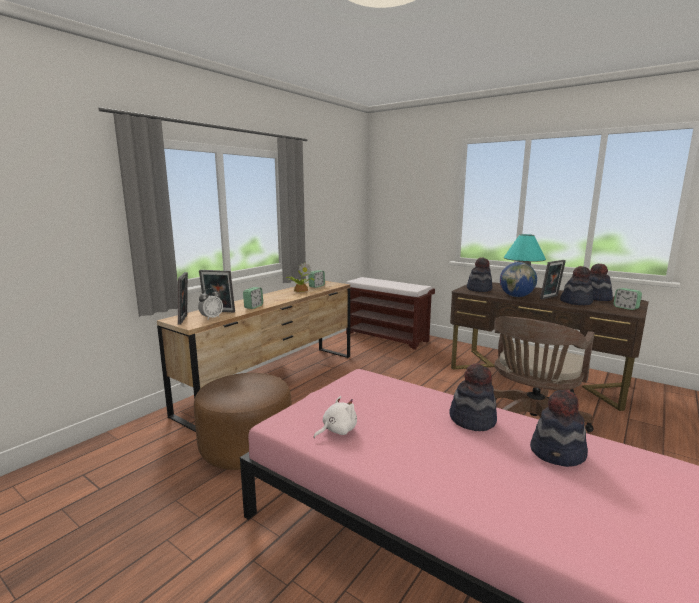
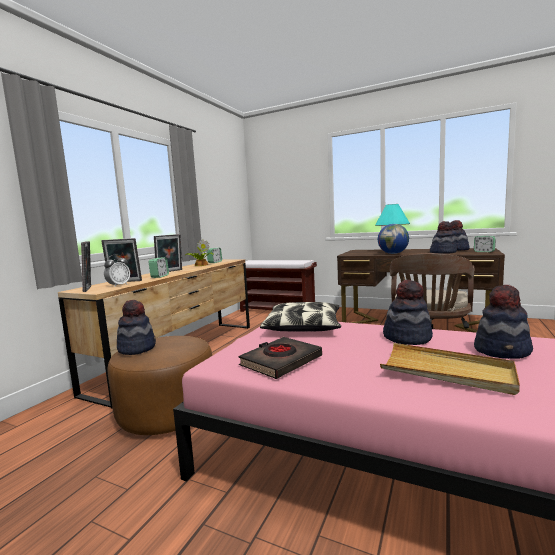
camera: 10 degrees left, 5 degrees down
(337, 430) = (280, 362): white plush toy -> black book
(378, 387) = (303, 327): none -> pillow
(479, 289) = (359, 253): hat -> hat (137, 348)
(482, 470) = (446, 371): none -> beige tray
(550, 297) = (420, 252): picture frame -> picture frame (170, 271)

